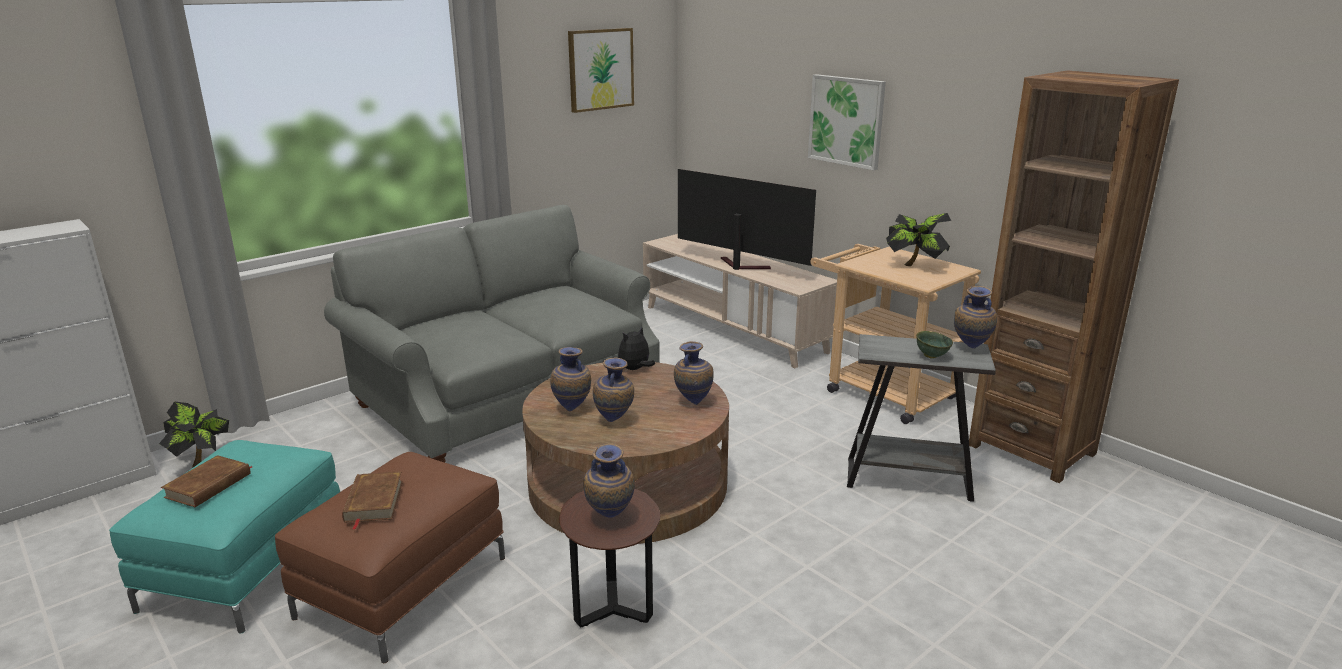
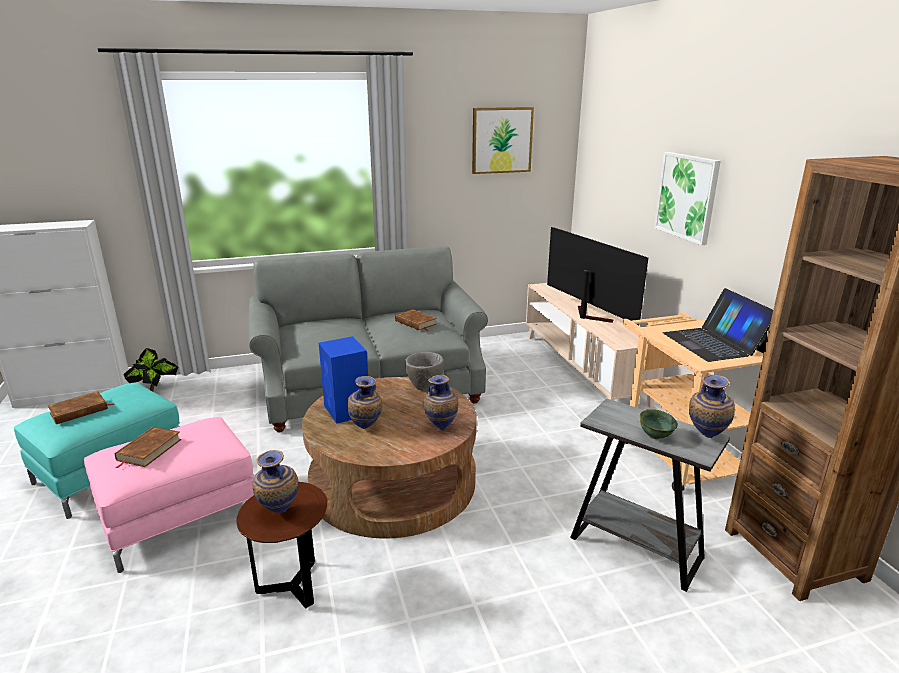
camera: 25 degrees right, 0 degrees up
(403, 586) = (180, 517): brown ottoman -> pink ottoman
(566, 301) = (415, 322): none -> brown book
(572, 409) = (347, 411): vase -> blue speaker
(635, 369) = (425, 388): plush toy -> grey bowl
(916, 266) = (713, 343): potted plant -> laptop

